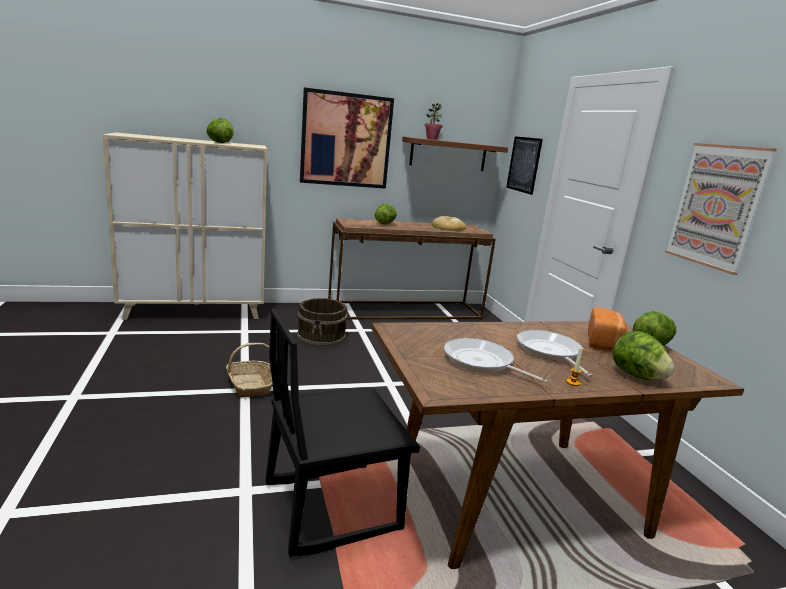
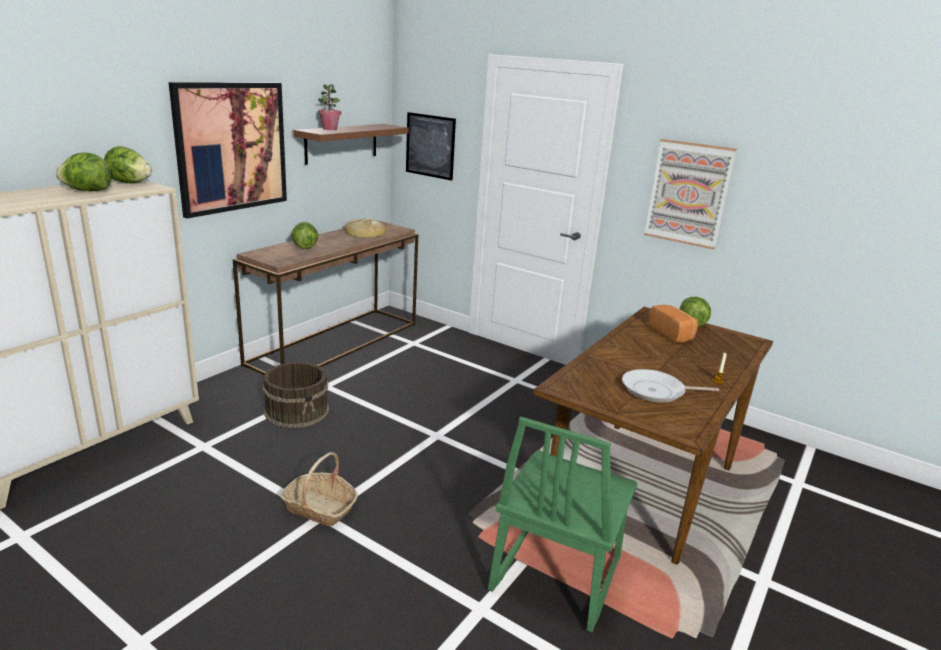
camera: 40 degrees left, 5 degrees up
(331, 505) = (554, 574): black chair -> green chair
(549, 352) = (666, 359): frying pan -> none
(636, 376) = (728, 357): lettuce -> lettuce (129, 183)

